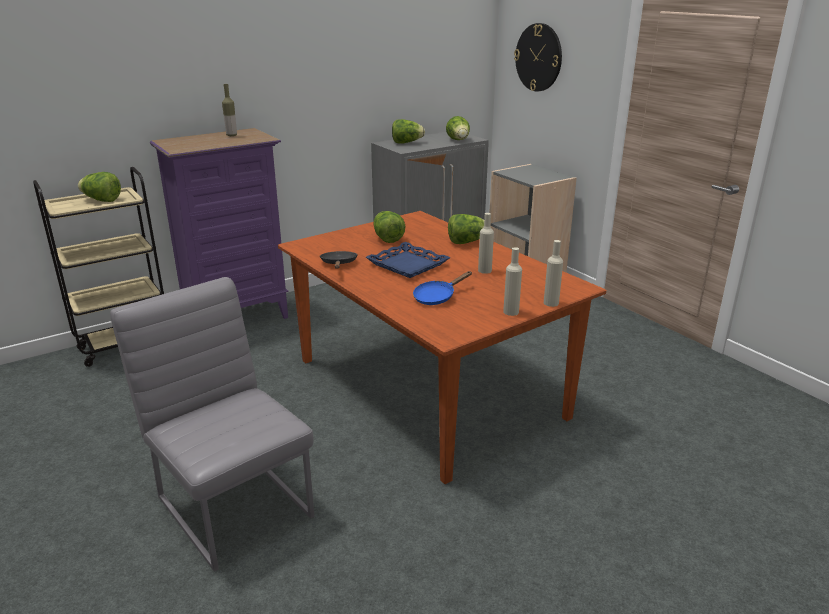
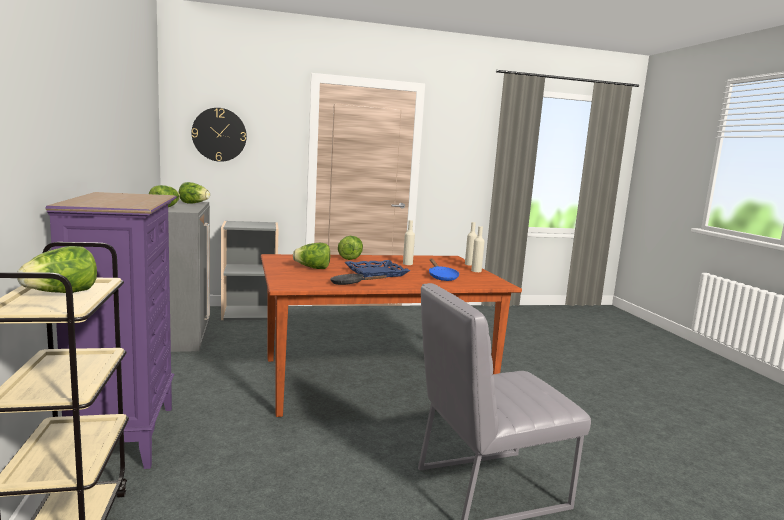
camera: 70 degrees left, 15 degrees down
(231, 135) = (115, 196): bottle -> none

